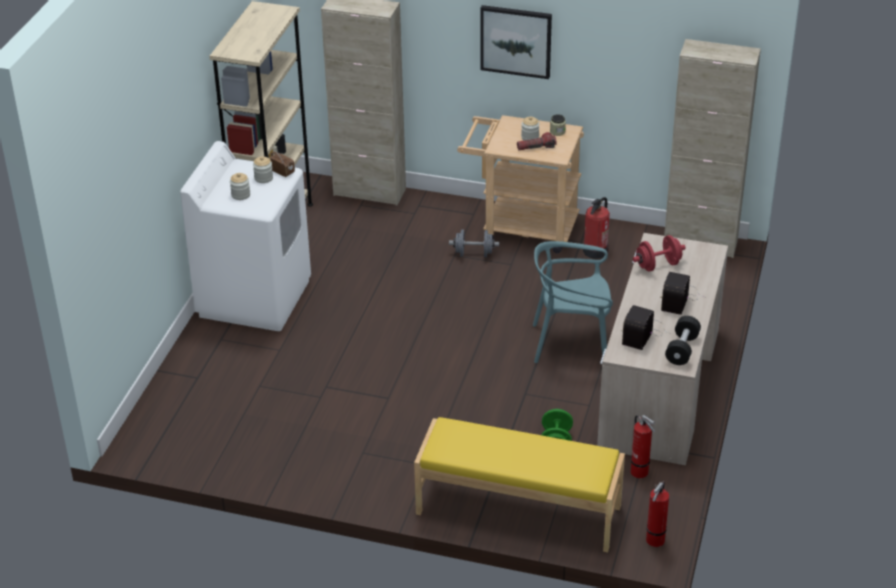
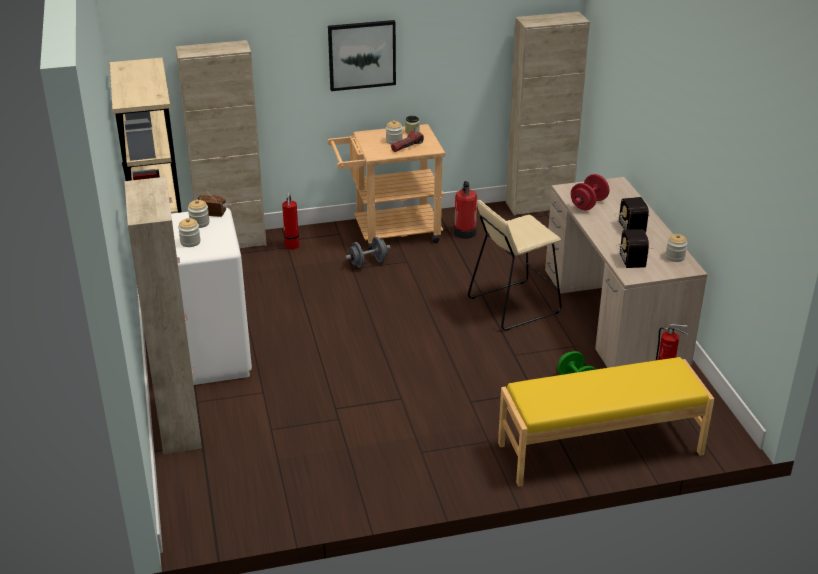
camera: 30 degrees left, 5 degrees down
(193, 355) = (180, 424): none -> beige cabinet
(571, 343) = (513, 305): turquoise chair -> beige stool
(654, 541) = (729, 432): fire extinguisher -> fire extinguisher (292, 247)
(682, 349) = (675, 257): black dumbbell -> jar

